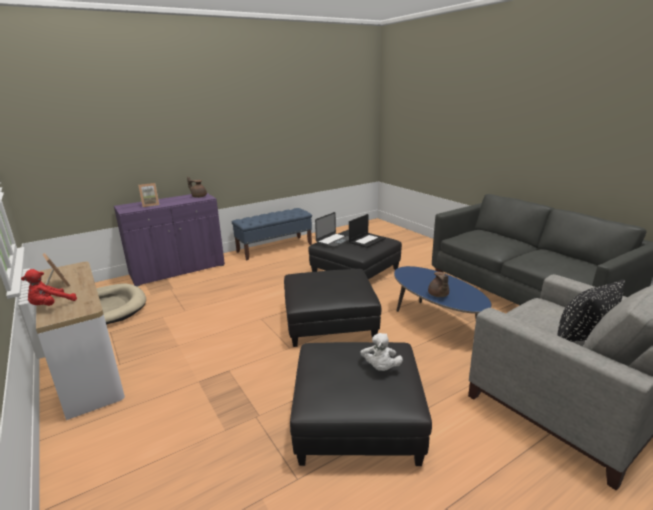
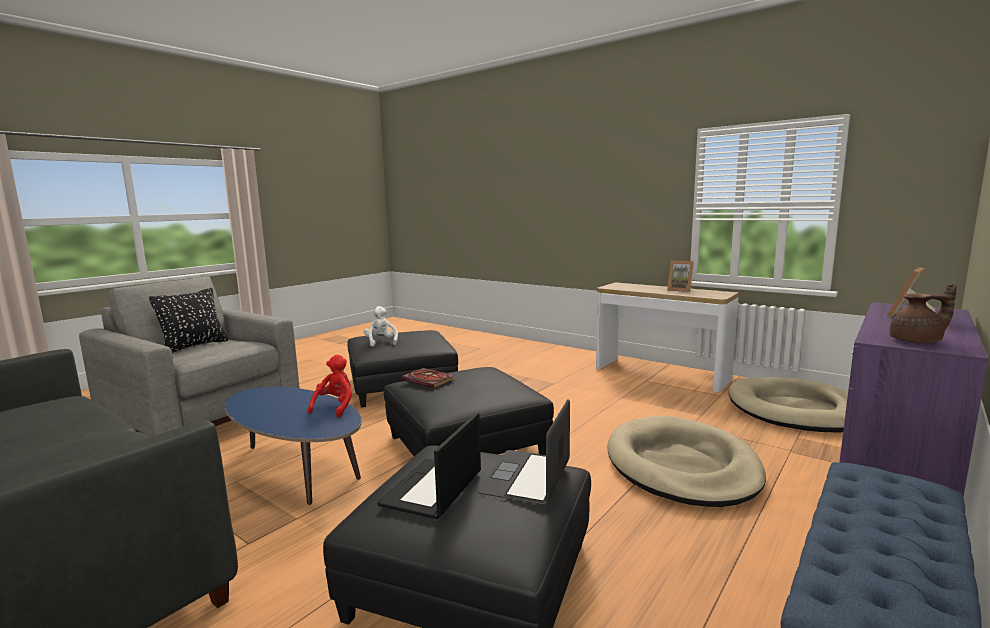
camera: 160 degrees right, 10 degrees down
(51, 306) = (641, 286): red plush toy -> red plush toy (335, 407)
(233, 291) = (681, 466): none -> beige dog bed
(348, 291) = (429, 380): none -> book
(438, 295) = (299, 397): brown teapot -> none

